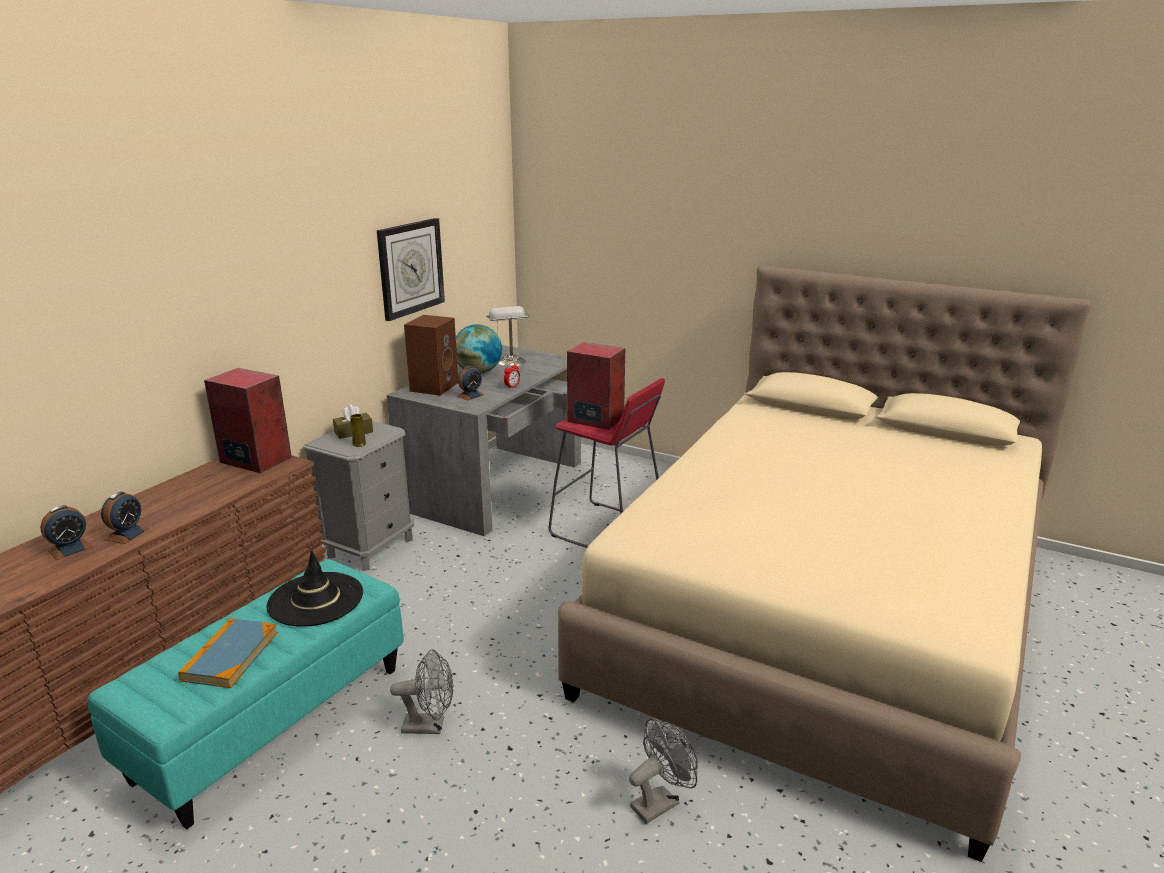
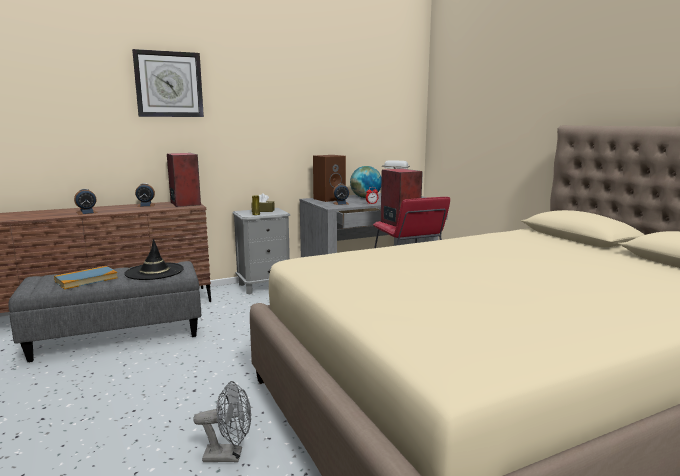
camera: 35 degrees right, 10 degrees down
(70, 549) = (61, 212): alarm clock -> alarm clock (146, 205)
(272, 722) = (118, 337): turquoise ottoman -> grey ottoman
(410, 268) = (330, 125): wall clock -> wall clock (169, 84)
(430, 726) = (174, 365): grey fan -> none

